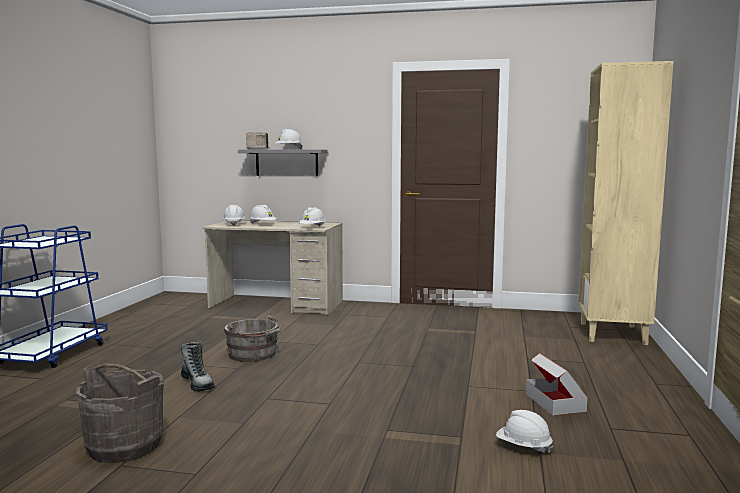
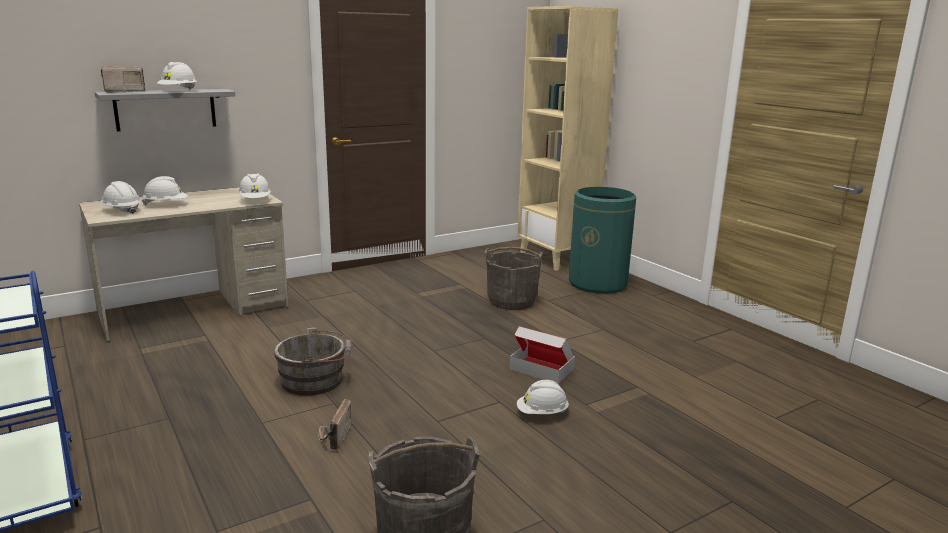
camera: 45 degrees left, 10 degrees up
(197, 383) = (333, 438): boot -> radio
(492, 351) = (512, 301): none -> grey bucket
(523, 447) = (682, 377): white hard hat -> white hard hat (542, 413)
(555, 402) = (632, 333): cardboard box -> cardboard box (542, 369)
(611, 360) = (598, 283): none -> green trash can

